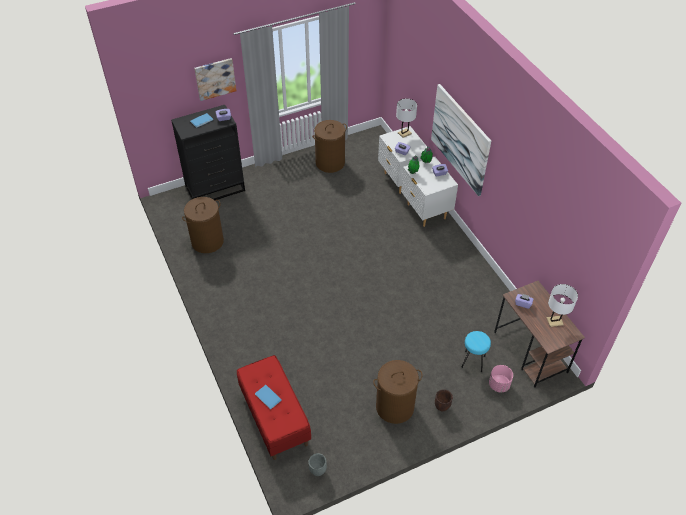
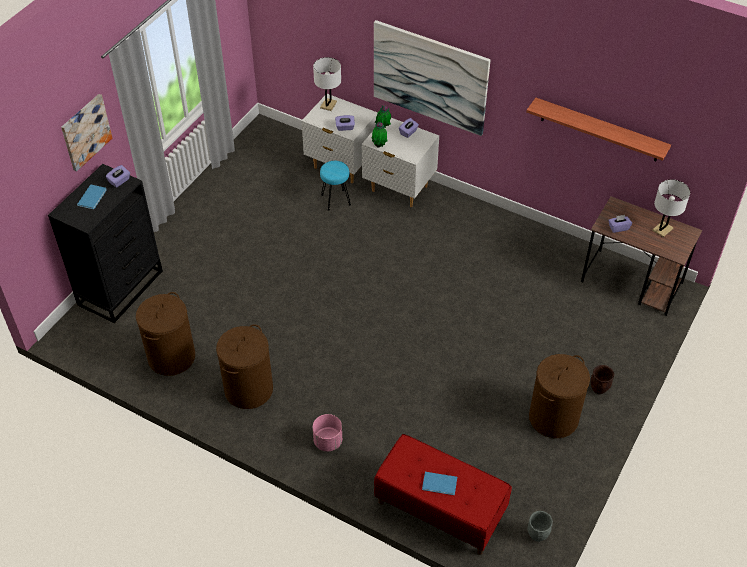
camera: 35 degrees left, 0 degrees up
(330, 163) = (239, 186): brown laundry basket -> brown laundry basket (248, 389)
(473, 361) = (587, 323): turquoise stool -> turquoise stool (335, 200)
(498, 384) = (631, 333): pink planter -> pink planter (327, 441)
(541, 225) = (599, 130): none -> shelf

